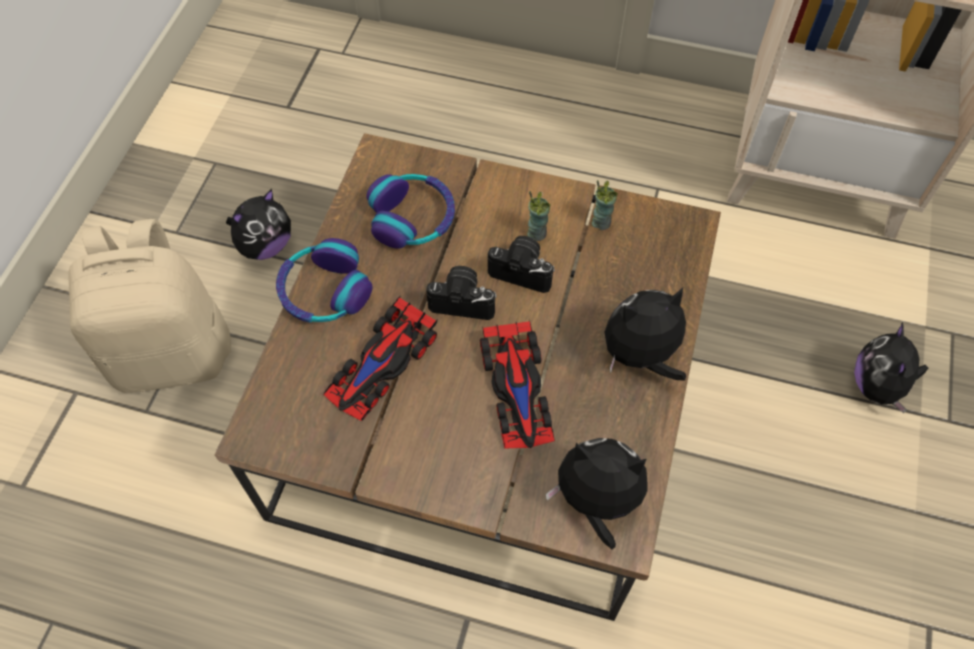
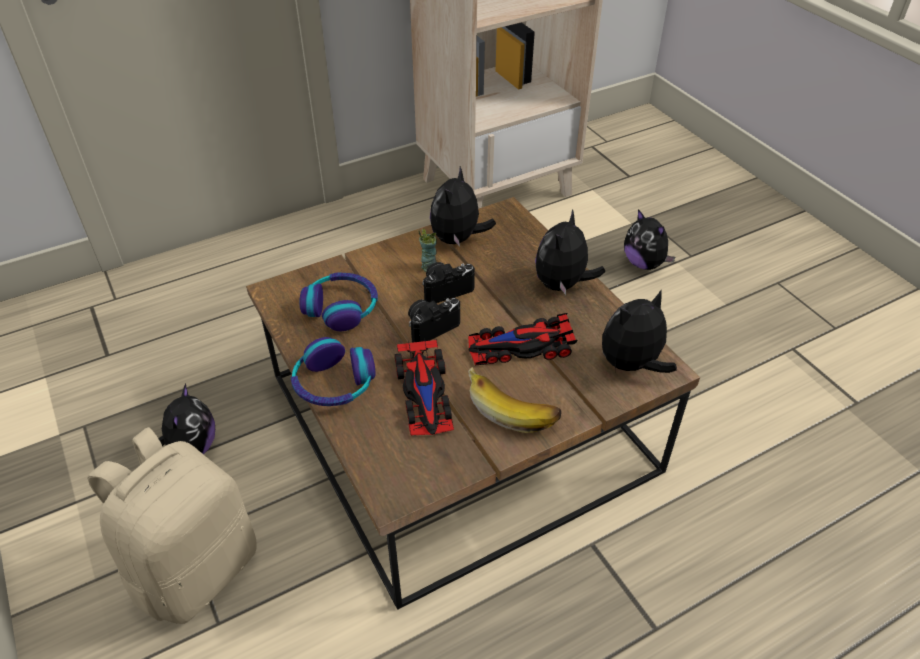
camera: 45 degrees left, 15 degrees down
(436, 444) = (513, 407): none -> banana
(517, 389) = (520, 346): toy car -> toy car turned 135 degrees clockwise
(601, 222) = (458, 239): cup -> plush toy

